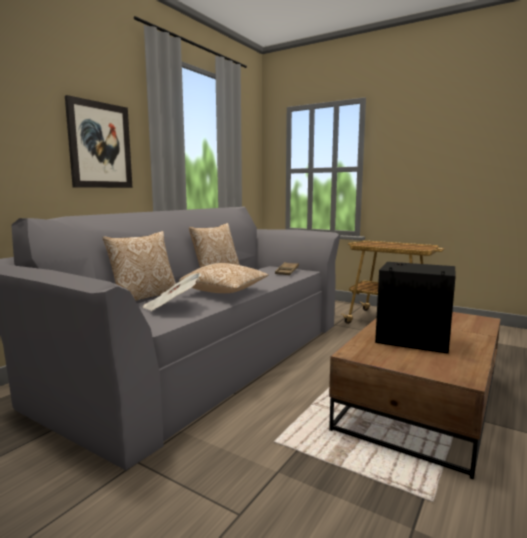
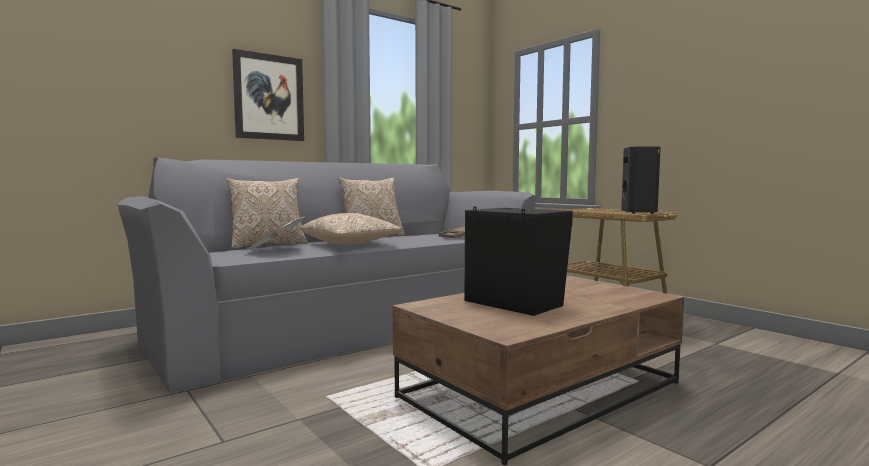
camera: 20 degrees right, 5 degrees down
(419, 247) = (639, 212): none -> black speaker

